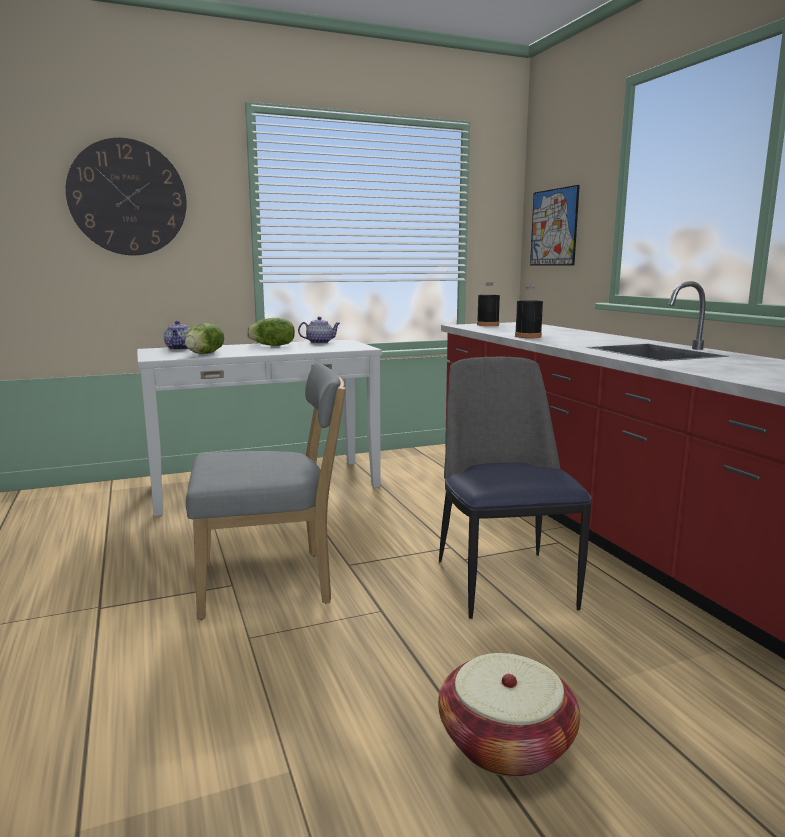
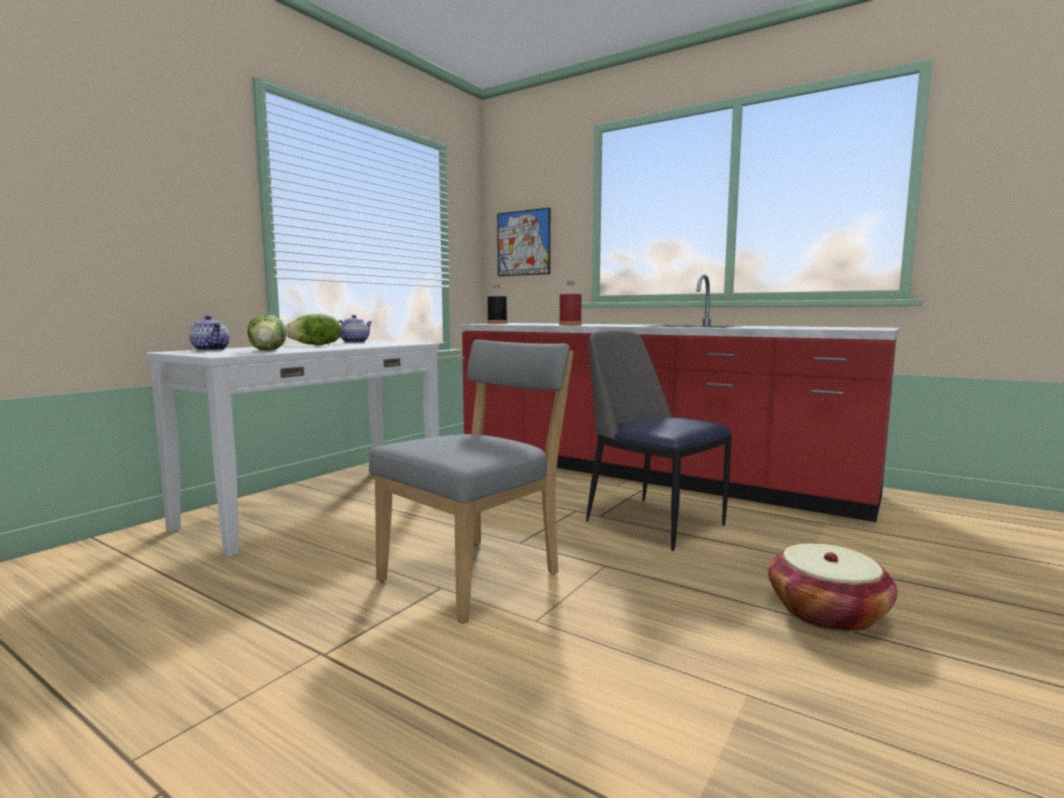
camera: 35 degrees left, 5 degrees down
(128, 198) = (114, 160): wall clock -> none
(528, 336) = (570, 325): black bottle -> red bottle

